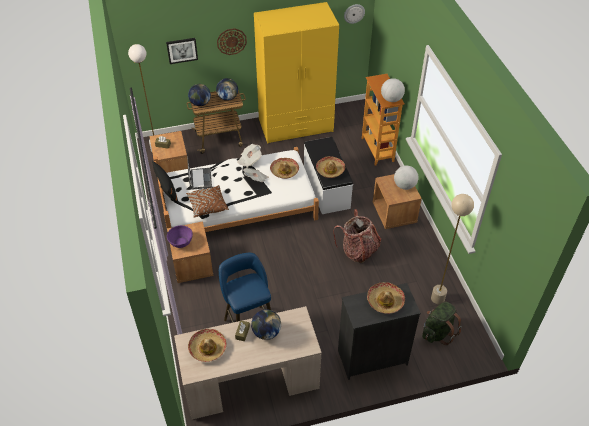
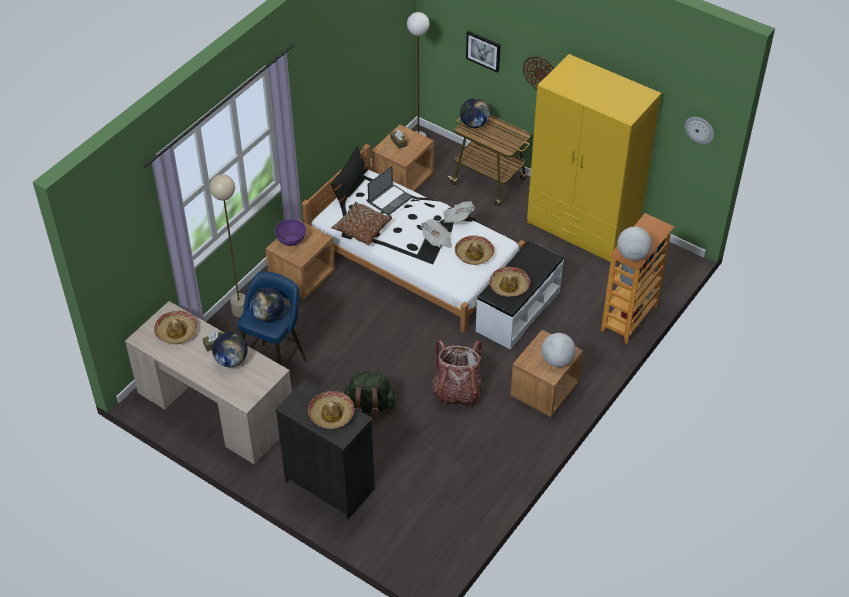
camera: 50 degrees right, 0 degrees up
(227, 98) = (507, 137): globe -> globe (268, 315)
(438, 298) = (461, 497): beige floor lamp -> beige floor lamp (240, 311)
(438, 332) = (415, 522): green backpack -> green backpack (369, 407)

